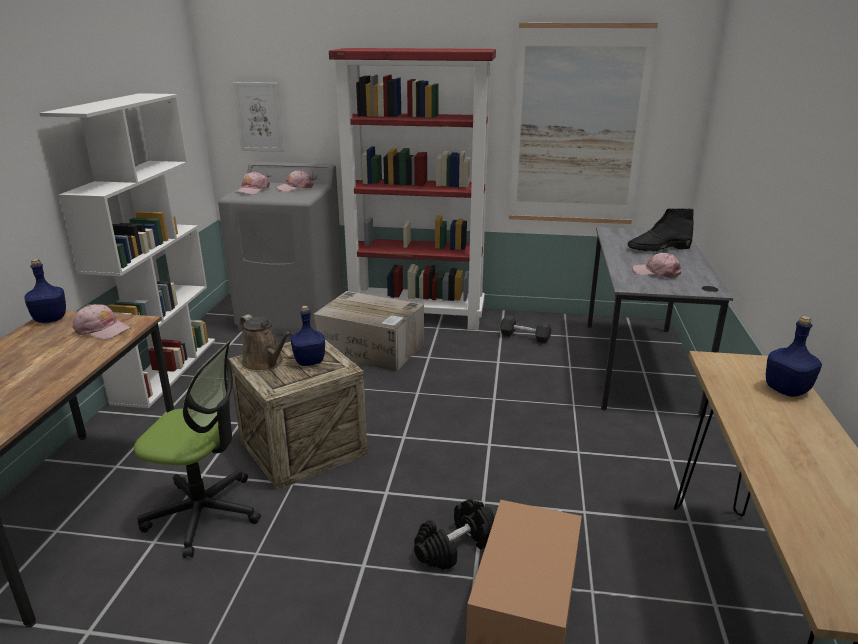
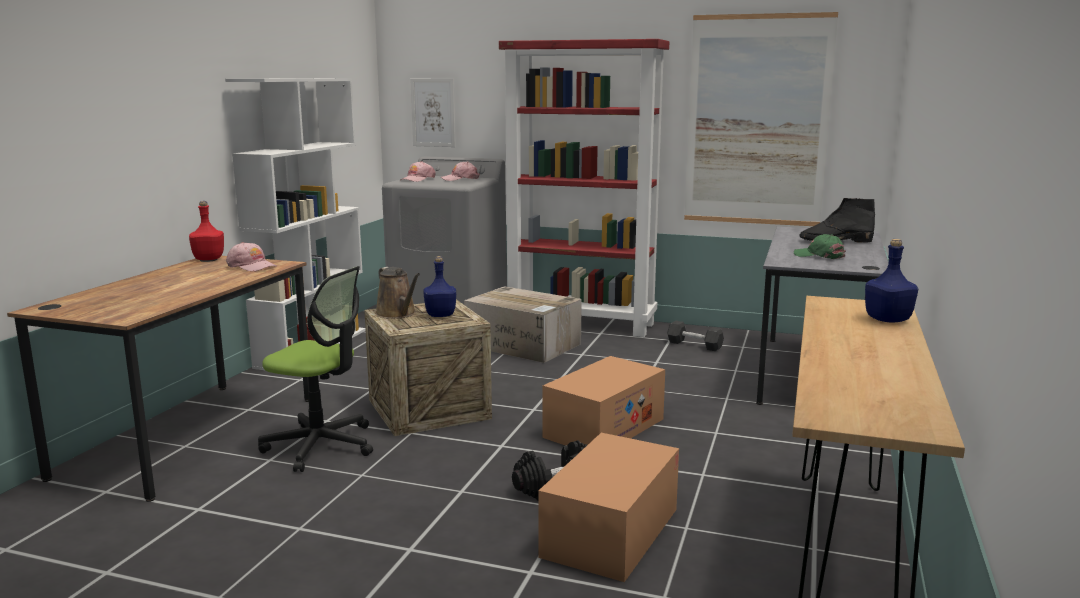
camera: 10 degrees right, 10 degrees down
(51, 318) = (209, 259): blue bottle -> red bottle
(476, 456) = (604, 428): none -> cardboard box
(656, 272) = (819, 256): pink cap -> green cap

